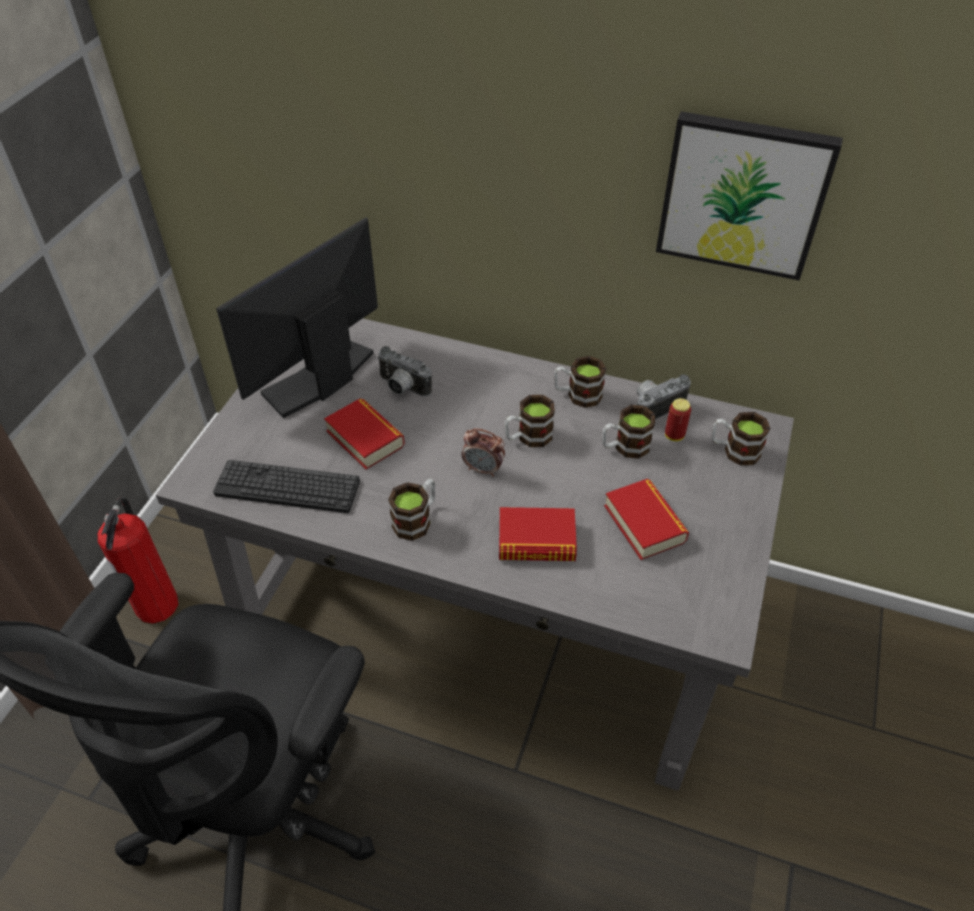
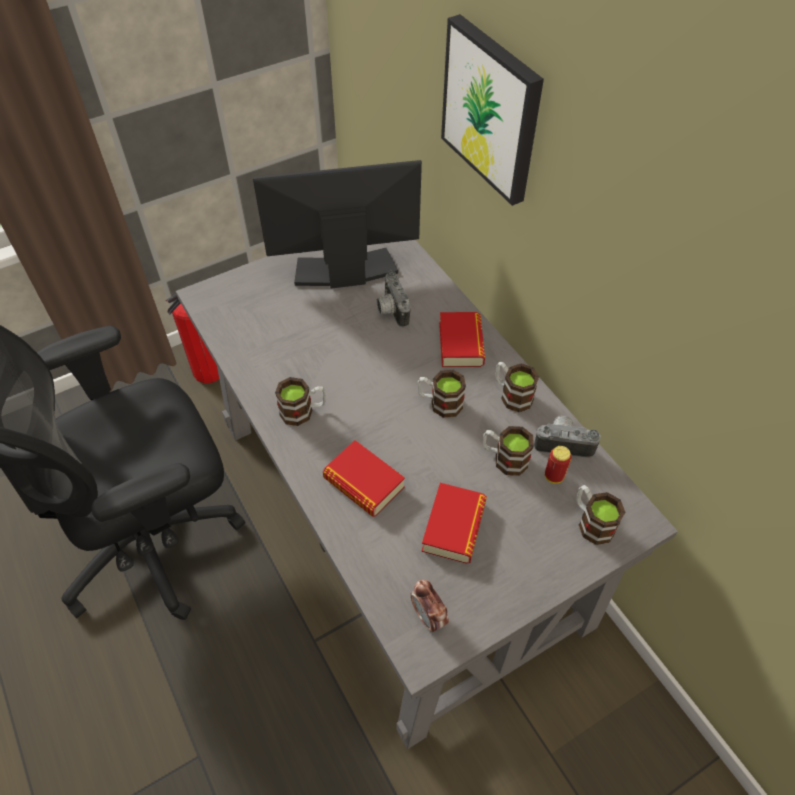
camera: 40 degrees right, 5 degrees up
(287, 487) = (250, 335): keyboard -> none
(365, 438) = (330, 332): book -> book (461, 344)
(483, 469) = (383, 406): alarm clock -> alarm clock (428, 617)
(743, 194) = (685, 294): picture -> picture (492, 109)

